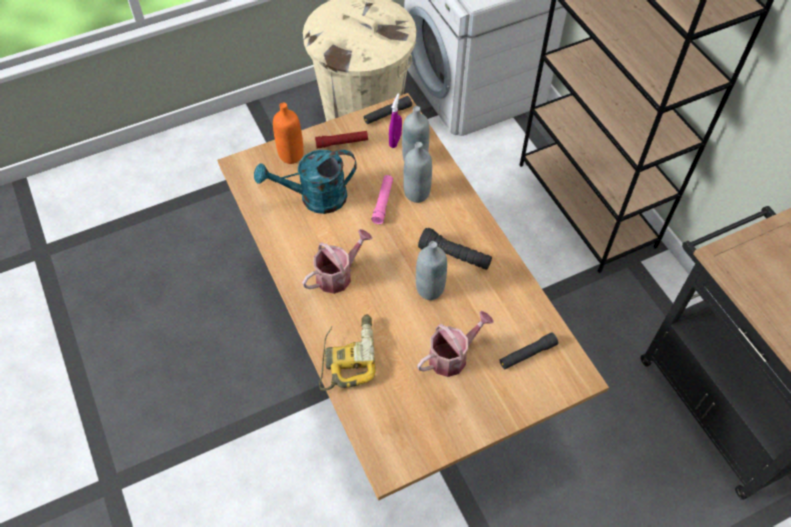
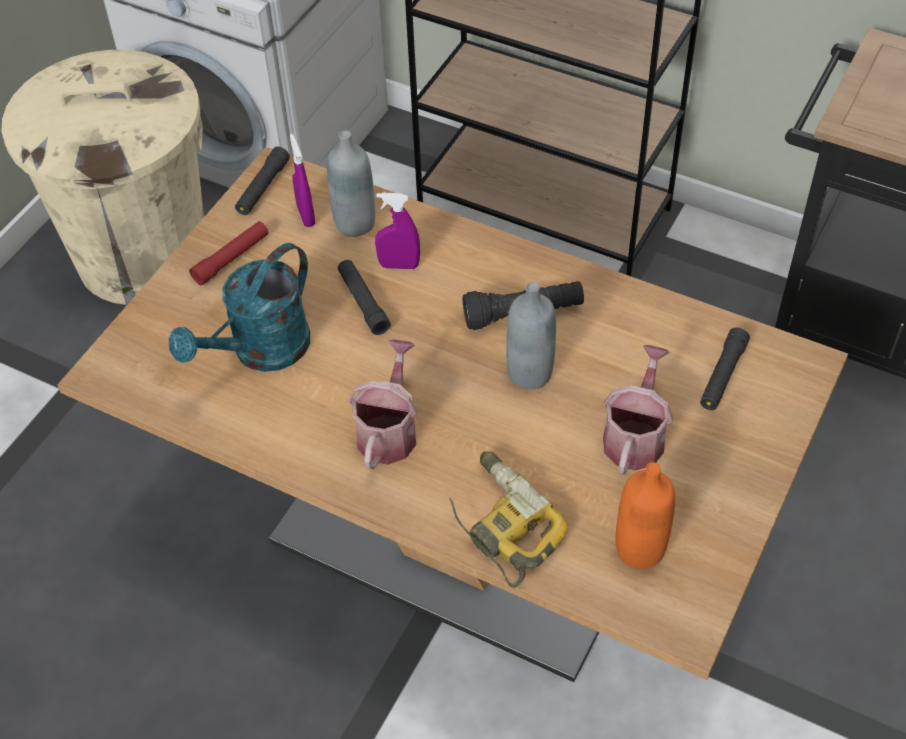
camera: 35 degrees left, 5 degrees down
(291, 155) = (170, 315): orange bottle -> orange bottle (640, 549)
(383, 202) = (363, 302): pink flashlight -> black flashlight
(417, 193) = (399, 265): grey bottle -> purple spray bottle

